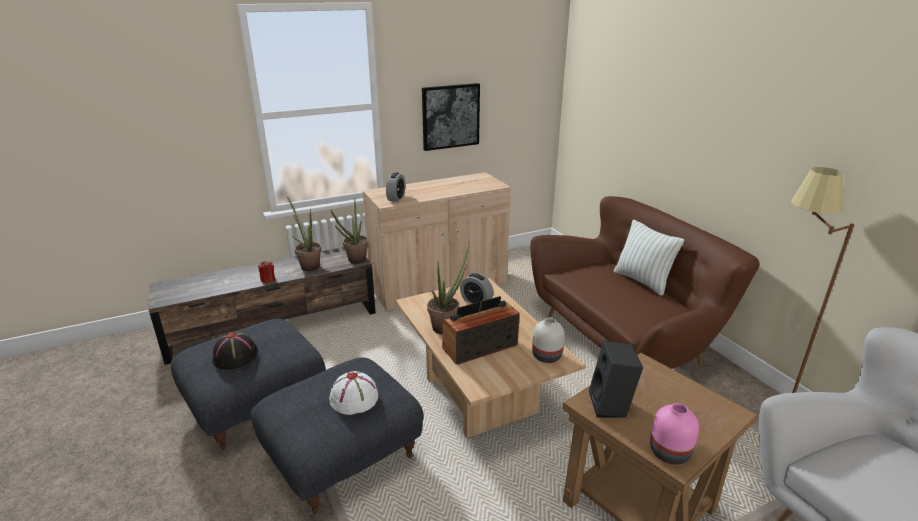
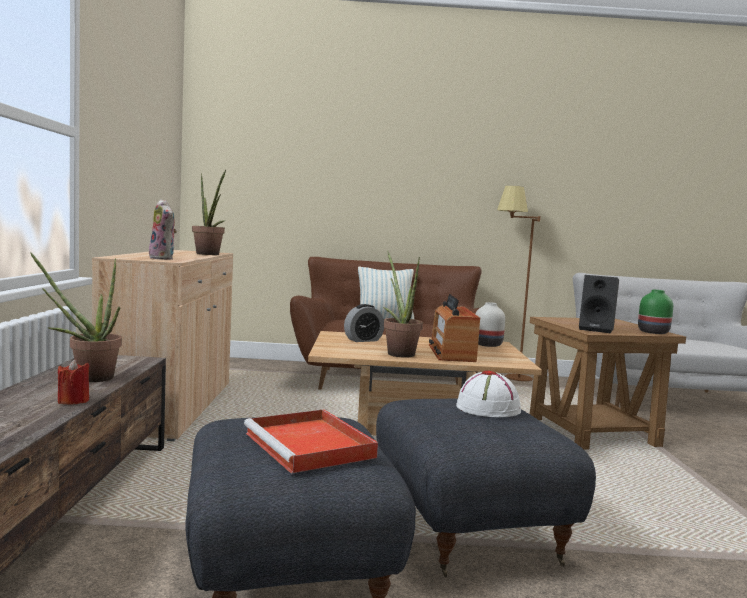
camera: 65 degrees left, 20 degrees down
(235, 356) = (311, 446): black hat -> red tray
(354, 261) = (138, 361): potted plant -> potted plant (209, 254)
(396, 198) = (163, 258): alarm clock -> plush toy
(450, 116) = (126, 173): picture -> none
(669, 451) = (652, 332): pink vase -> green vase

